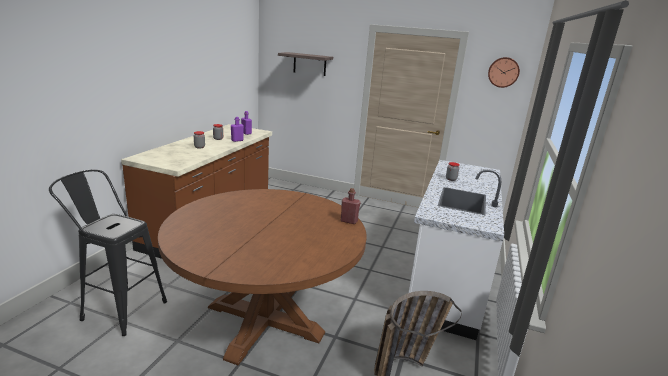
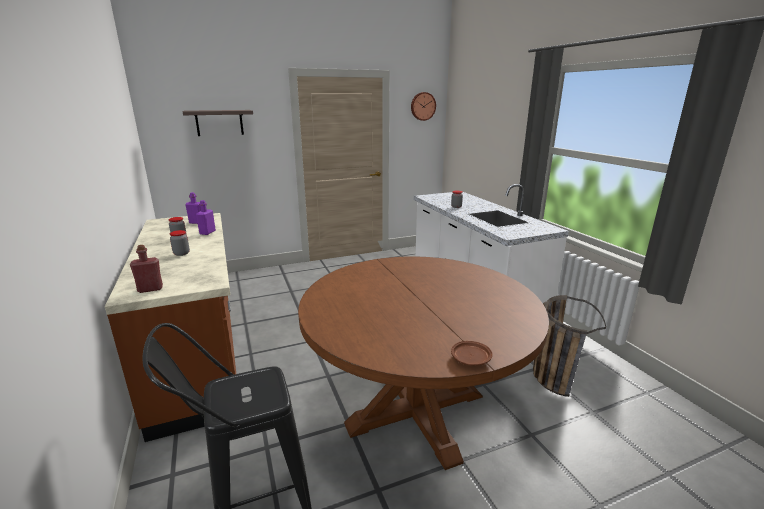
camera: 40 degrees left, 0 degrees up
(208, 265) = (471, 359): none -> brown plate
(349, 221) = (461, 266): red bottle -> red bottle (150, 289)

